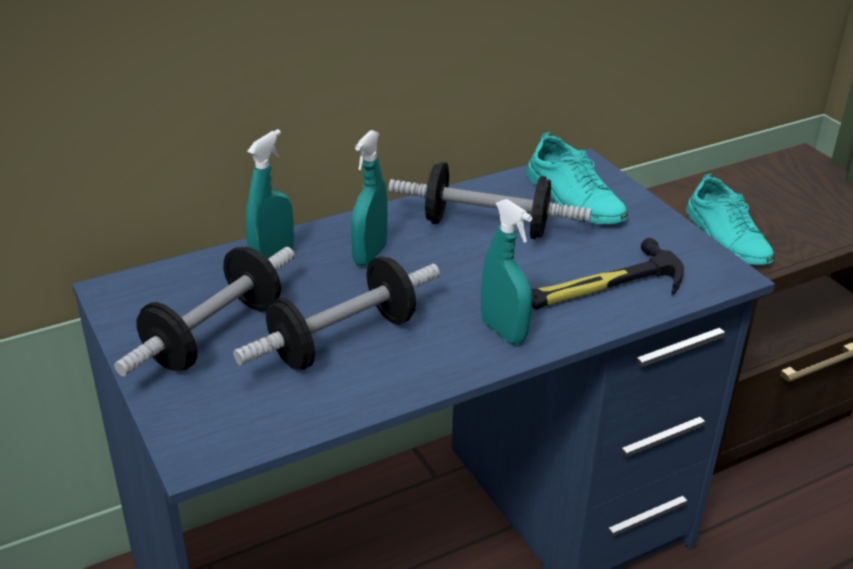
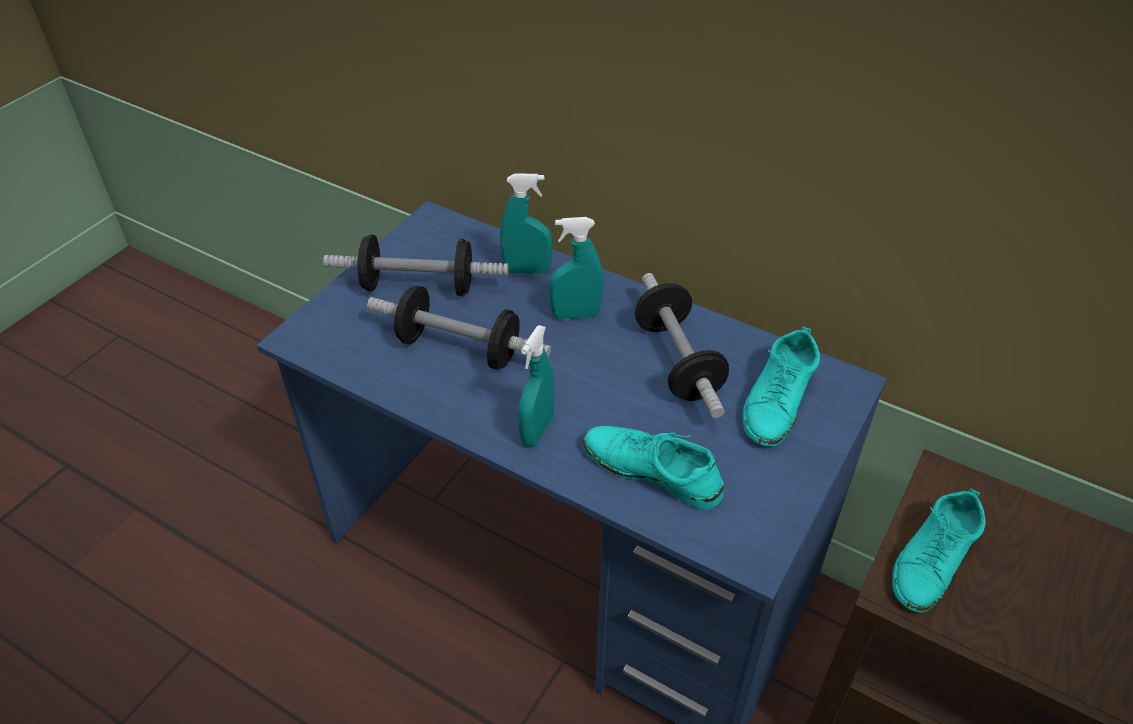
camera: 60 degrees right, 10 degrees up
(603, 287) = (652, 471): hammer -> turquoise shoe

